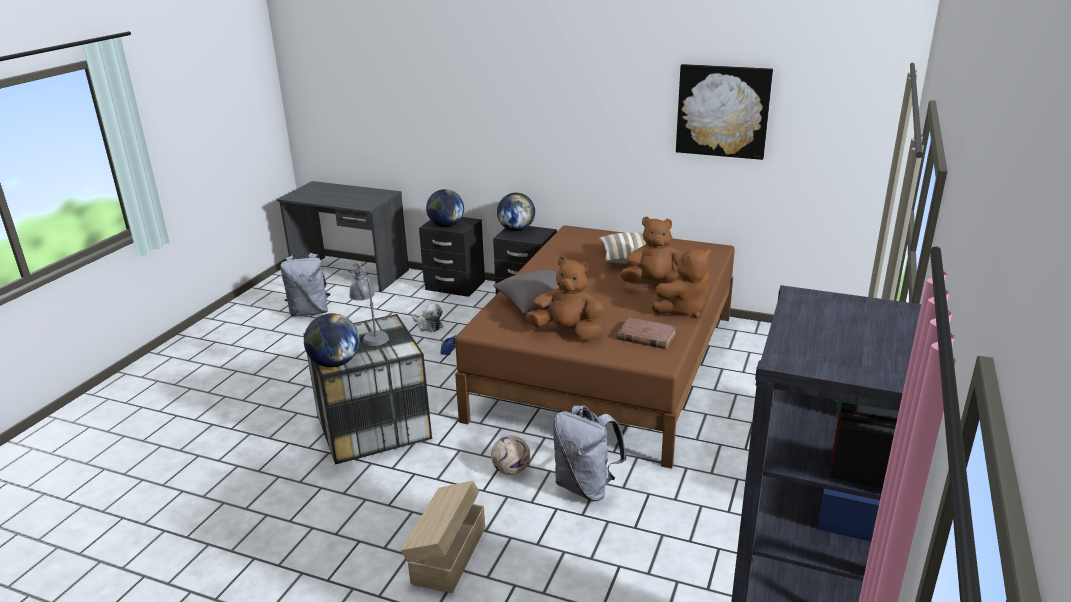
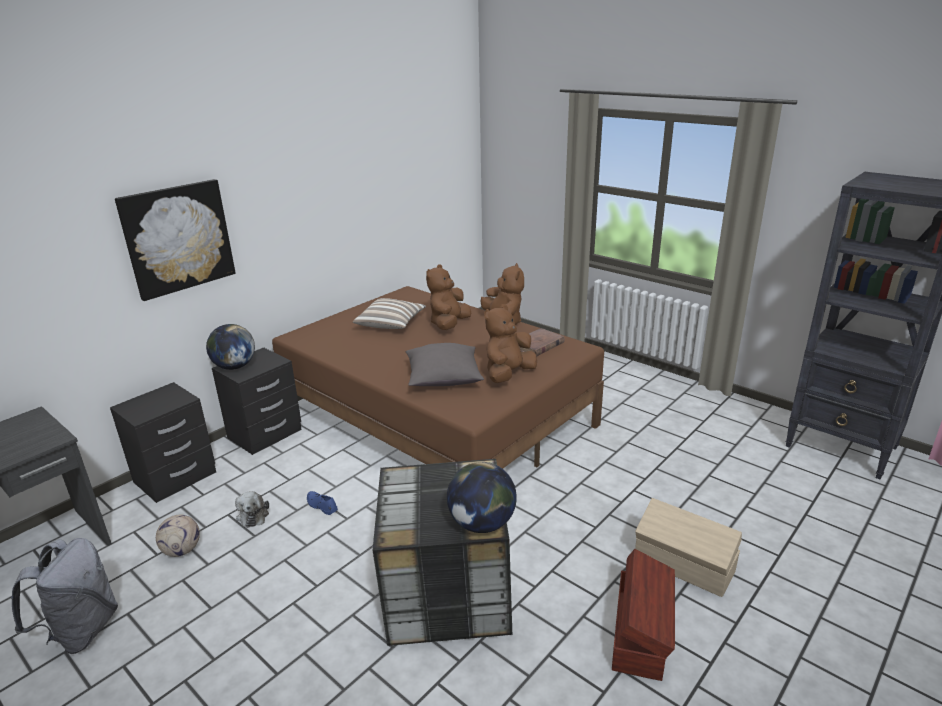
camera: 70 degrees left, 0 degrees up
(353, 534) = (640, 633): none -> brown storage box
(370, 335) = (425, 490): grey table lamp -> none
(428, 326) = (253, 514): plush toy -> plush toy turned 105 degrees clockwise
(446, 225) = (158, 406): globe -> none
(511, 470) = (572, 504): football -> football (182, 550)
(586, 487) = (609, 469): grey backpack -> none
(723, 111) = (377, 172): picture -> picture (178, 238)

